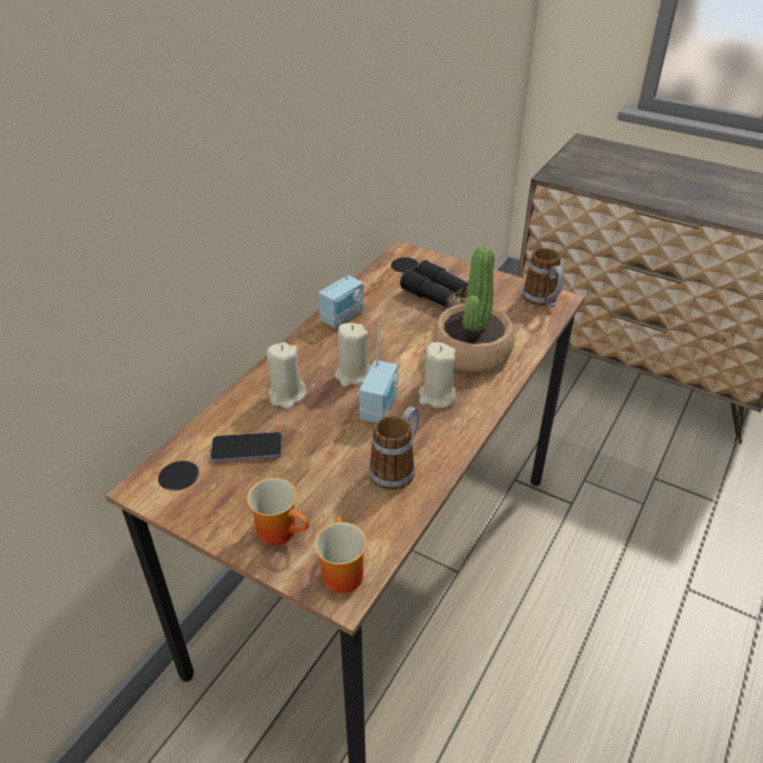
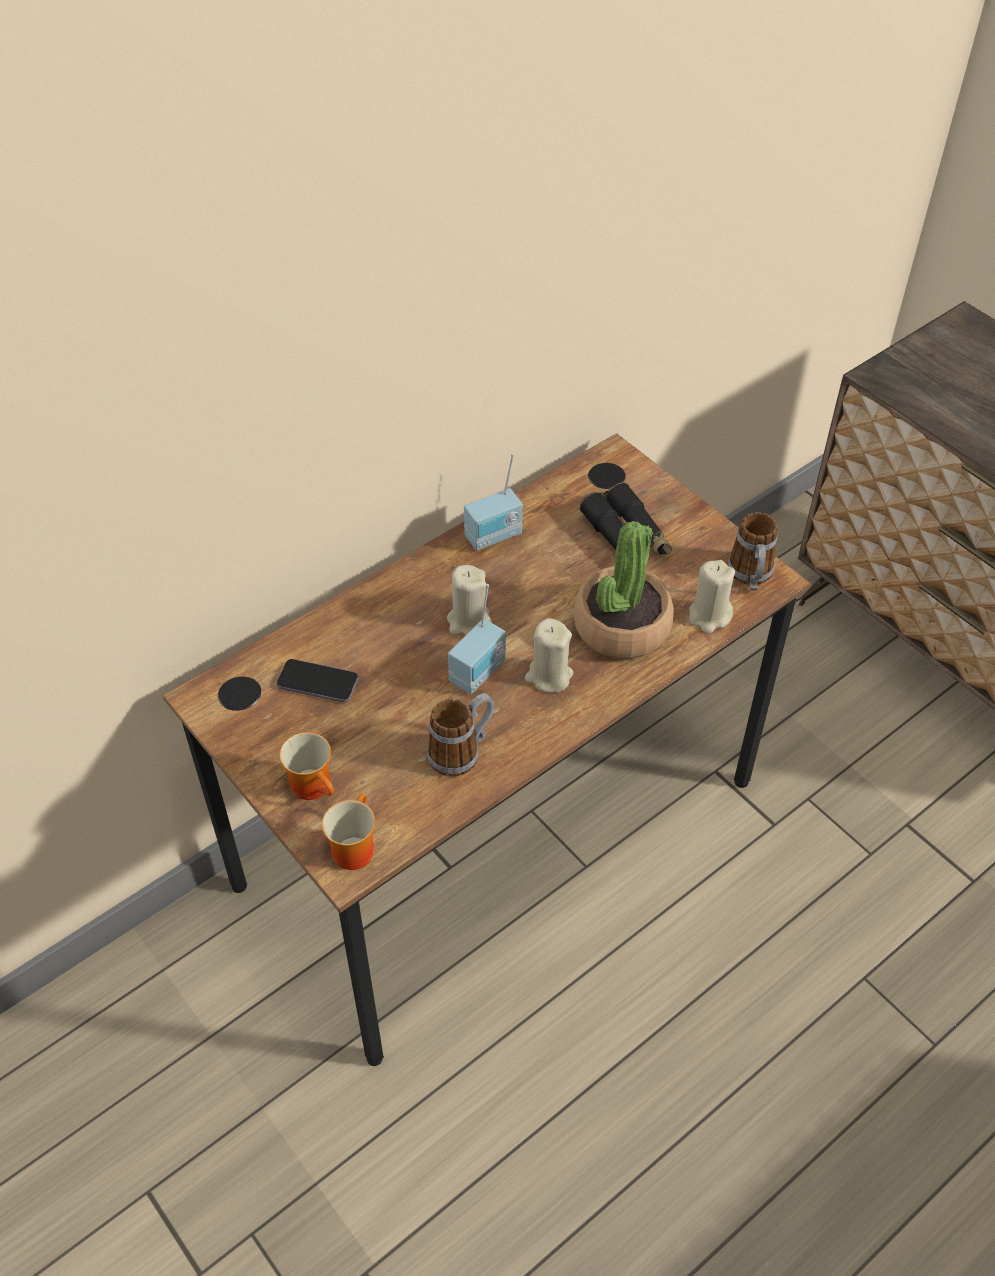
camera: 20 degrees right, 10 degrees up
(287, 396) = (385, 628): beige candle -> beige candle (709, 616)

